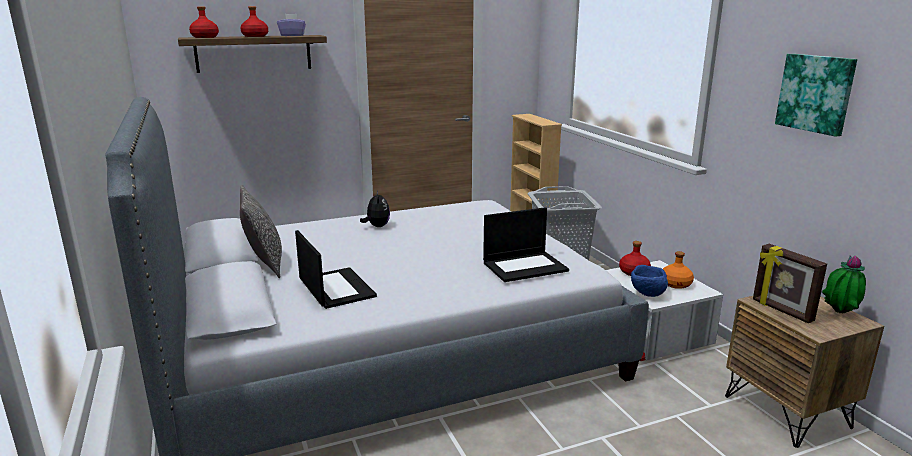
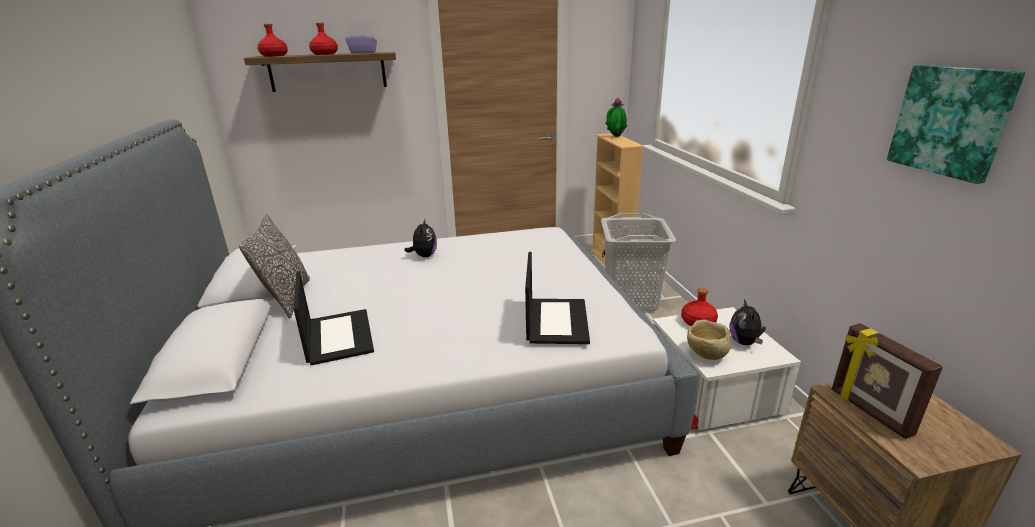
camera: 10 degrees right, 5 degrees up
(525, 266) = (556, 320): laptop -> laptop turned 75 degrees counterclockwise
(647, 294) = (706, 355): blue bowl -> beige bowl
(676, 284) = (744, 342): orange bottle -> plush toy
(838, 314) = (952, 426): potted plant -> potted plant (615, 137)

